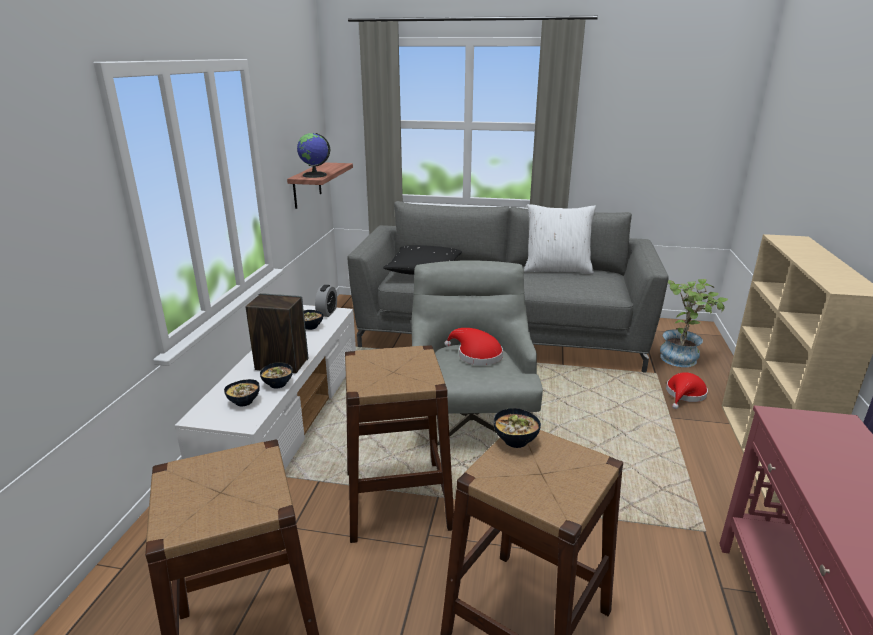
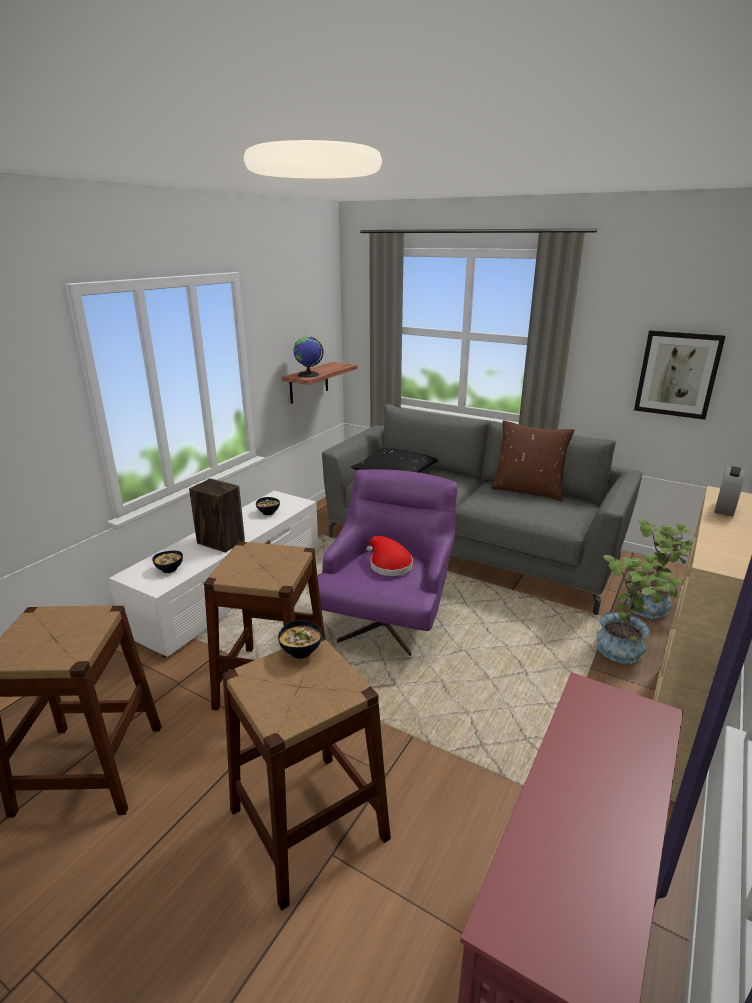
camera: 20 degrees right, 0 degrees up
(278, 384) = (205, 559): bowl -> none
(327, 312) = (291, 501): alarm clock -> alarm clock (724, 509)
(469, 412) = (388, 618): grey armchair -> purple armchair
(557, 269) = (528, 490): white pillow -> brown pillow
(670, 148) = (677, 374): none -> picture
(684, 395) = (625, 647): red hat -> potted plant

